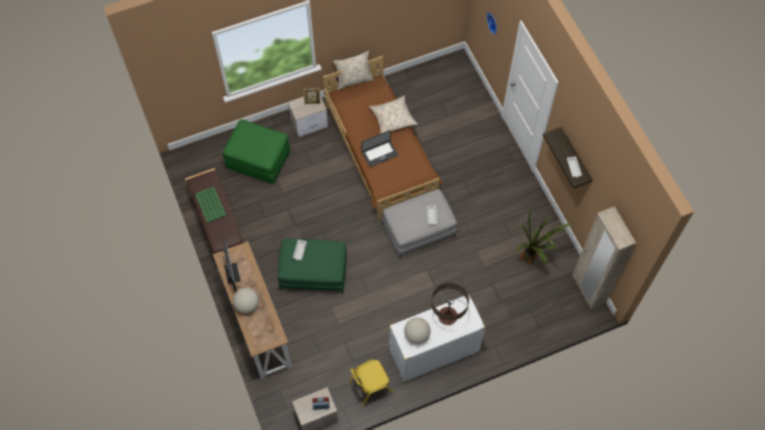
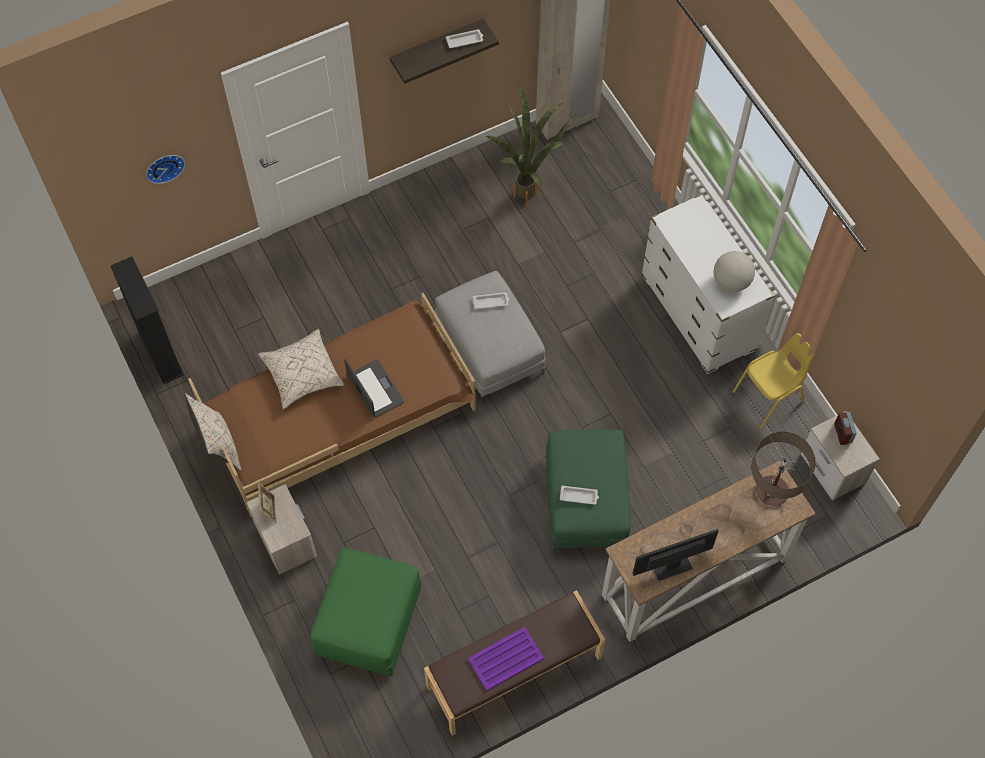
camera: 95 degrees left, 0 degrees up
(210, 204) = (505, 659): green tray -> purple tray
(247, 305) = (726, 532): globe -> none
(370, 387) = (769, 397): yellow chair -> yellow chair turned 90 degrees counterclockwise
(427, 67) = (161, 354): none -> black bookcase
(447, 316) = (693, 243): table lamp -> table lamp (771, 492)

